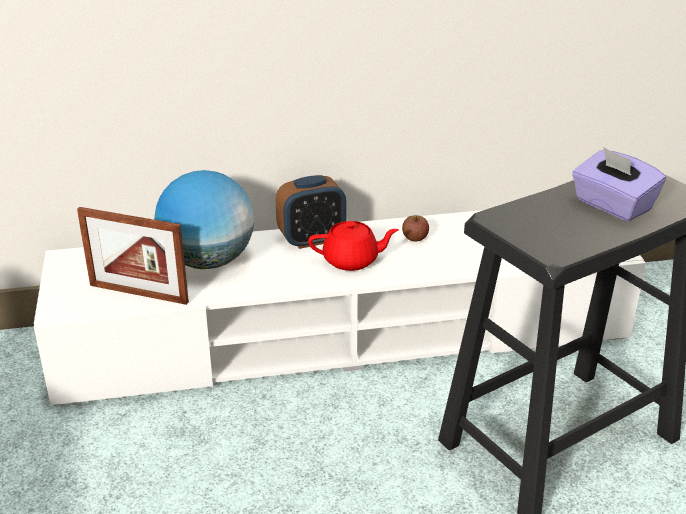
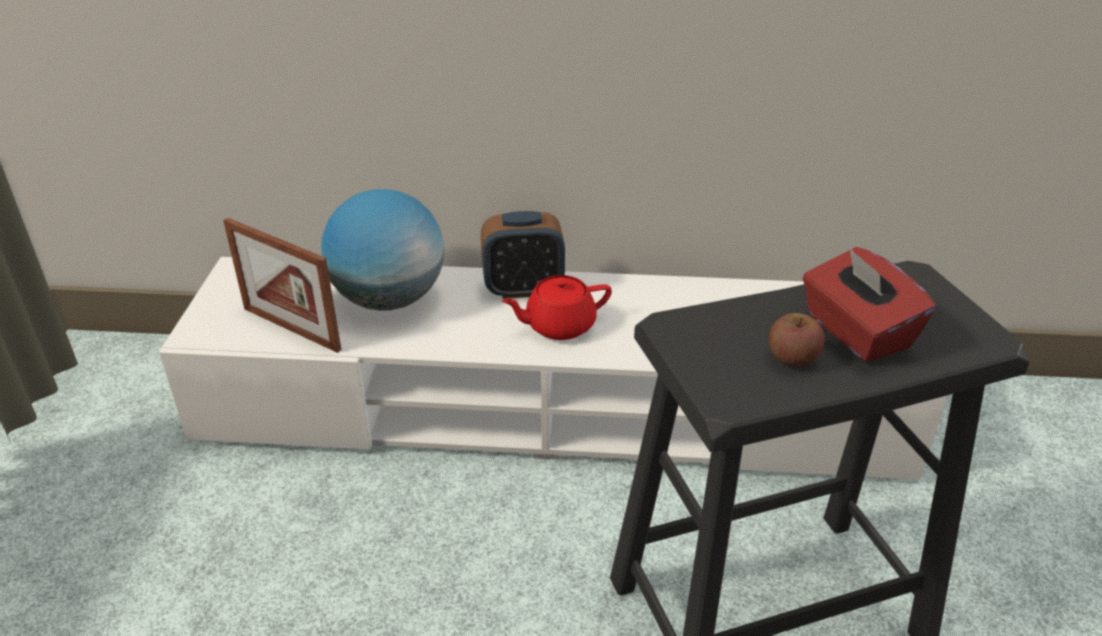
camera: 15 degrees right, 5 degrees up
(352, 261) = (558, 325): red teapot -> red teapot turned 150 degrees clockwise
(415, 238) = (651, 306): apple -> apple (792, 357)
(612, 206) = (856, 332): purple tissue box -> red tissue box

